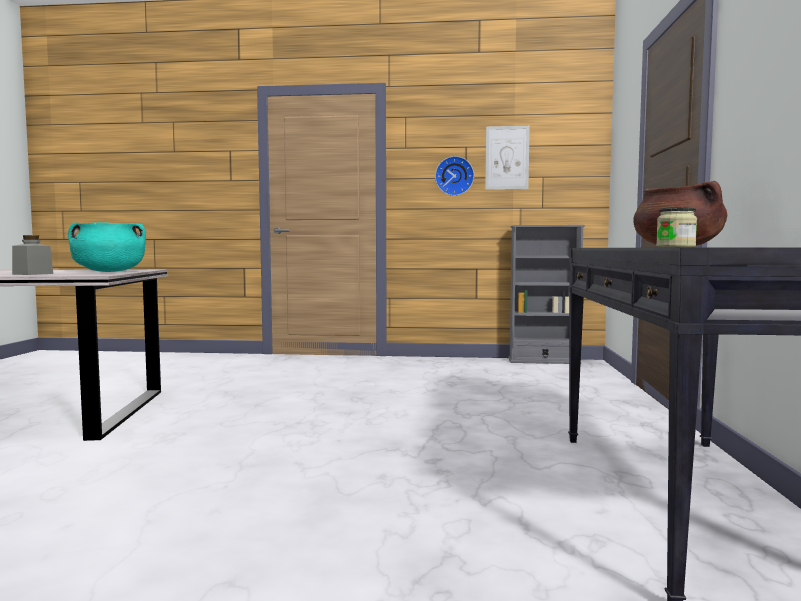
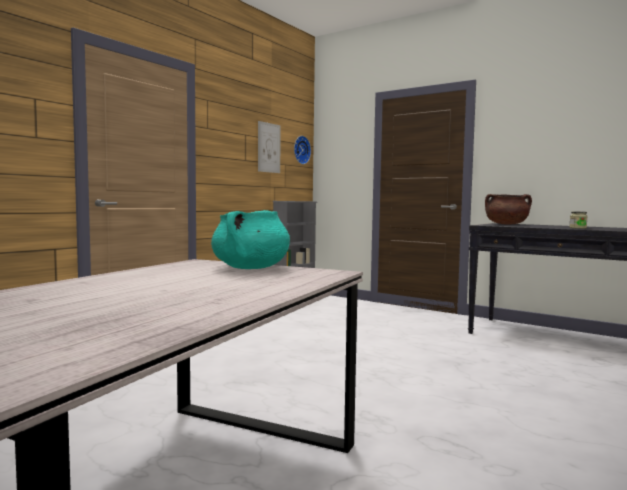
camera: 60 degrees left, 0 degrees up
(33, 274) = (272, 281): grey jar -> none
(454, 176) = (240, 158): wall clock -> wall clock (300, 150)

